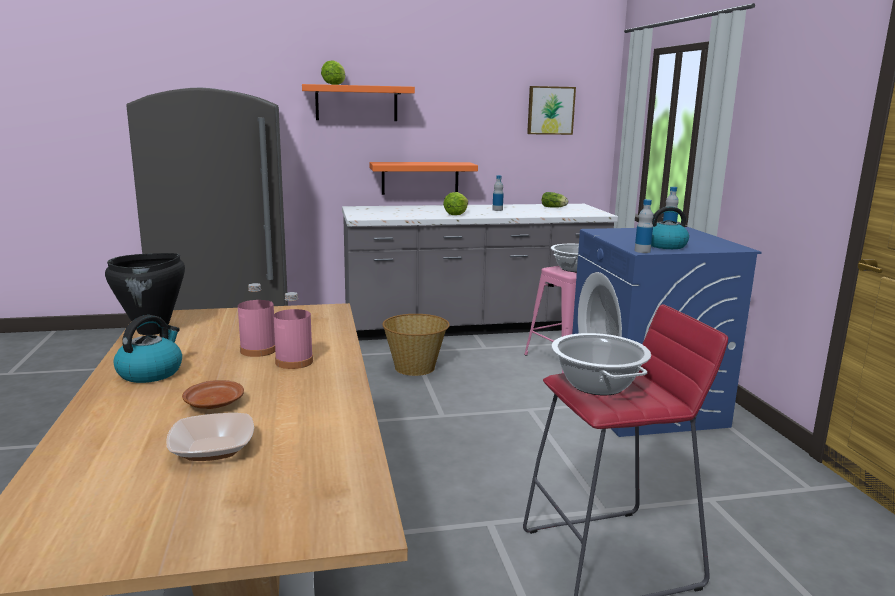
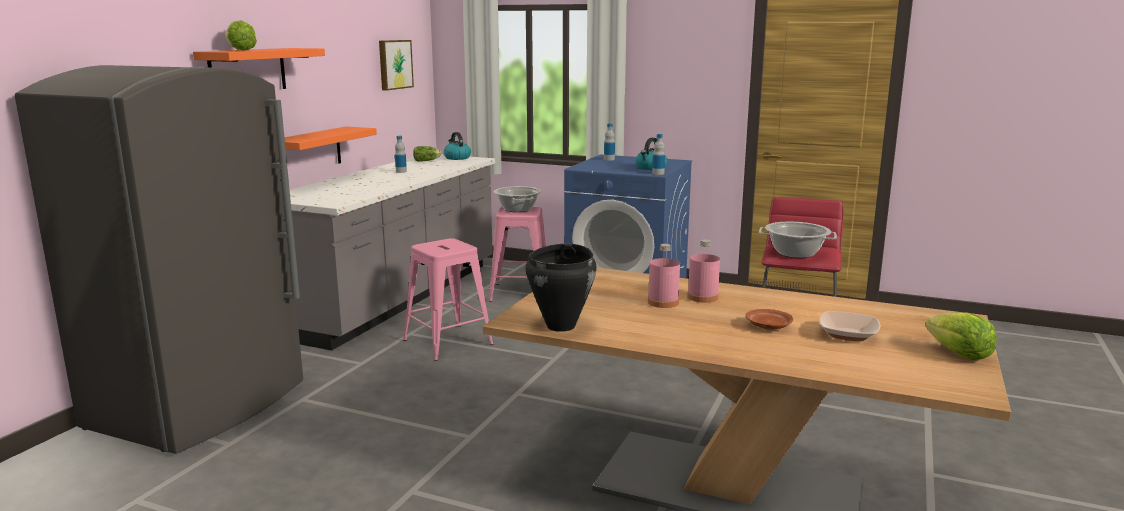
camera: 55 degrees left, 0 degrees up
(151, 372) = (680, 336): kettle -> kettle (457, 158)
(415, 368) = (447, 342): basket -> pink stool
(456, 214) = (391, 182): lettuce -> lettuce (958, 354)

